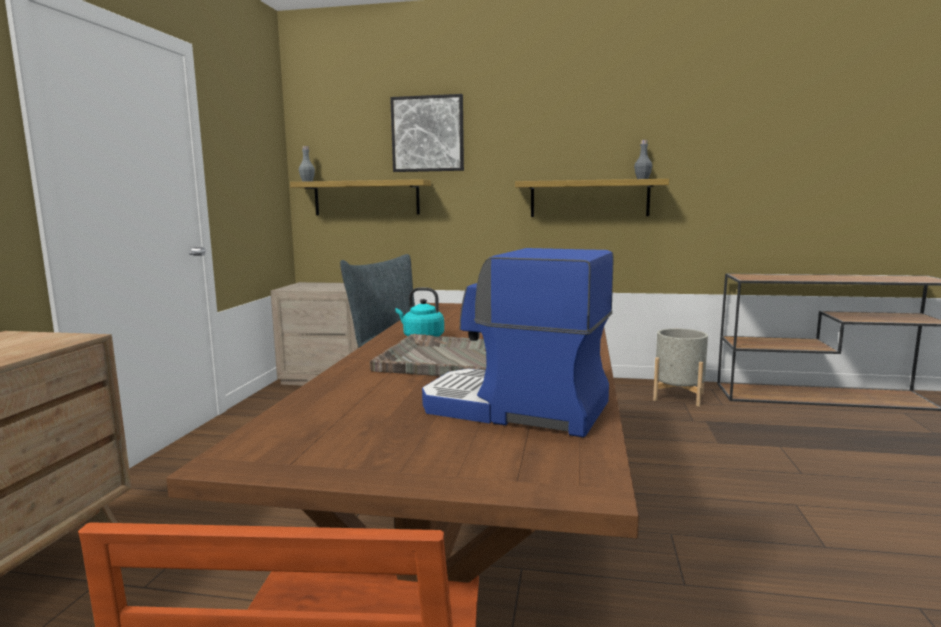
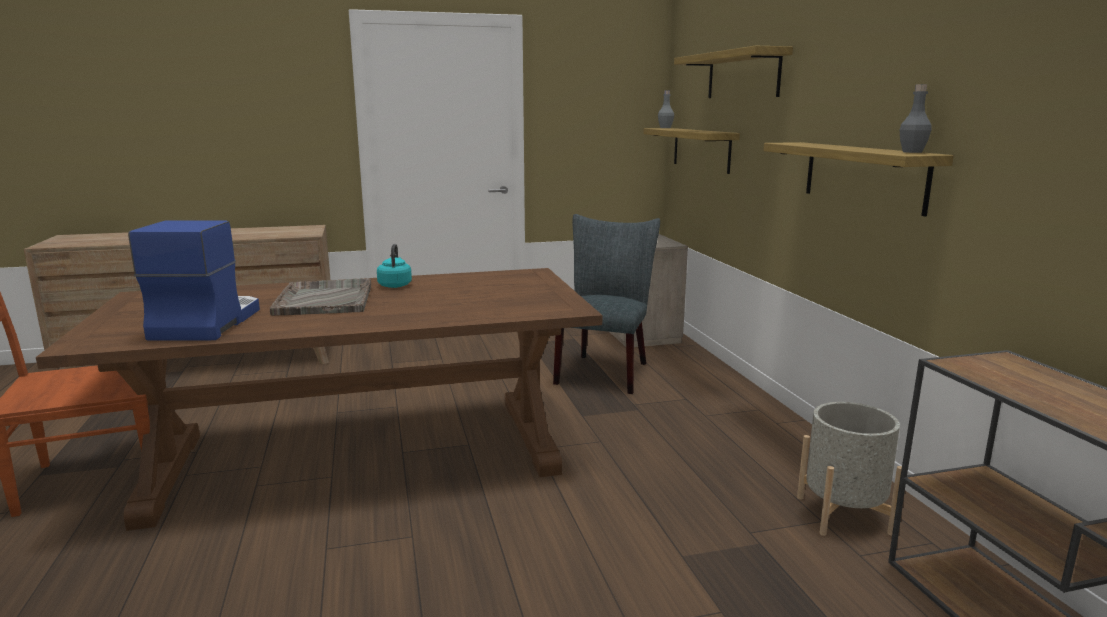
camera: 65 degrees right, 5 degrees up
(427, 134) = (742, 75): picture -> shelf

